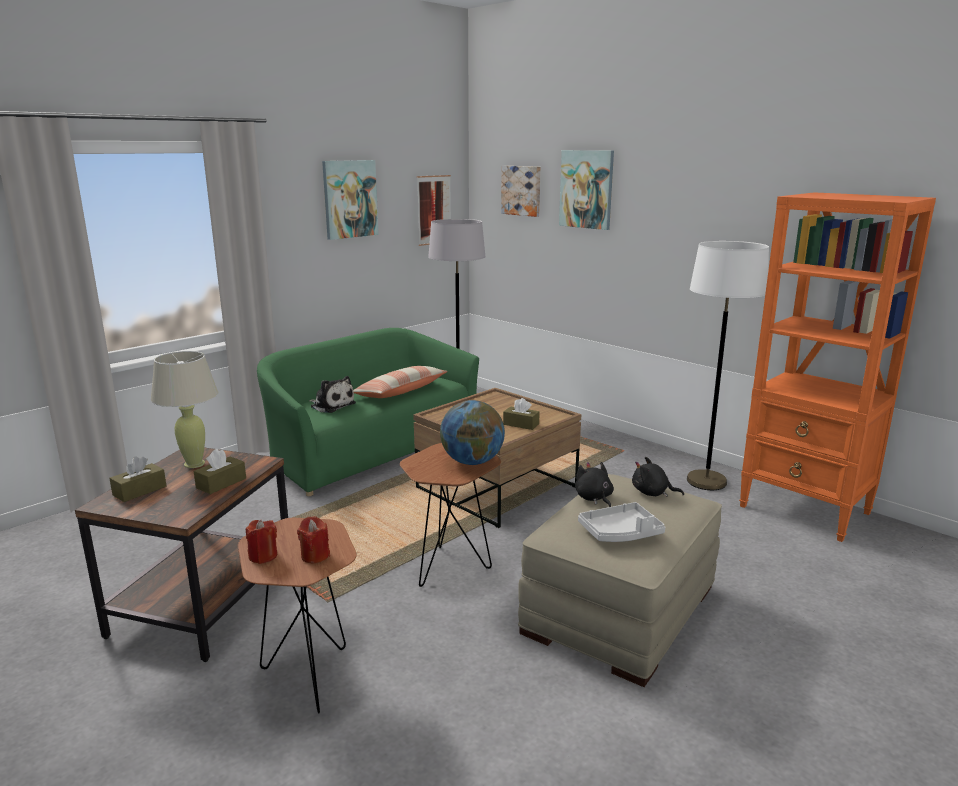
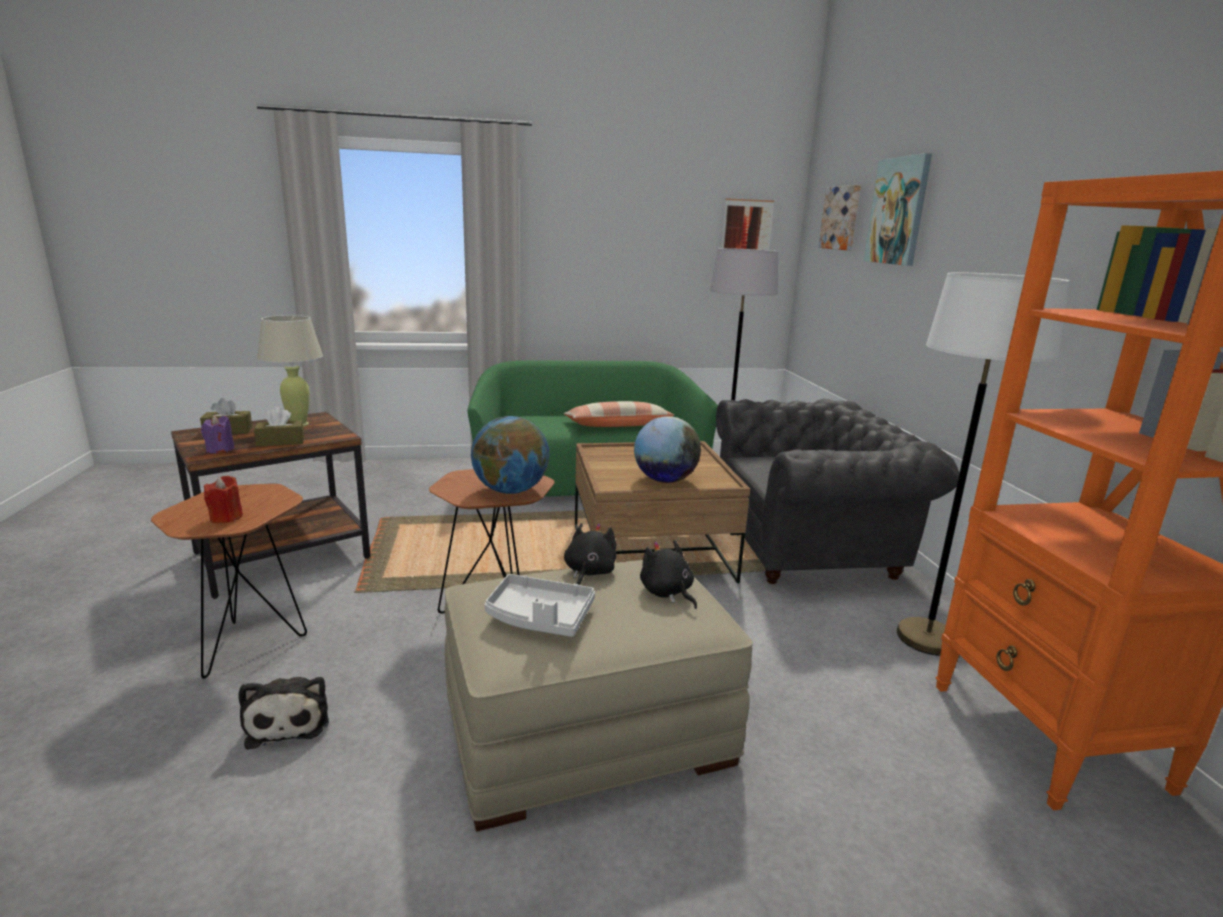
camera: 35 degrees right, 0 degrees up
(182, 508) = (220, 450): none -> purple candle
(263, 556) = (199, 504): red candle -> none
(331, 405) = (537, 422): plush toy -> plush toy (289, 721)
(350, 199) = (633, 216): picture -> none
(521, 424) = (665, 480): brown tissue box -> globe
(582, 447) = (810, 545): none -> grey armchair

